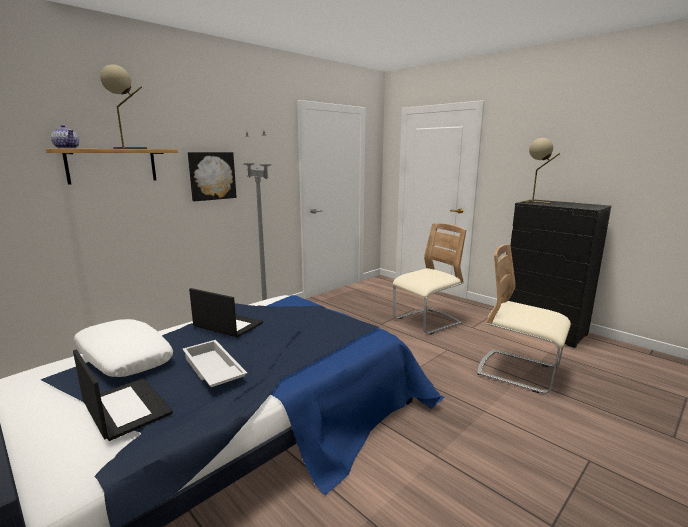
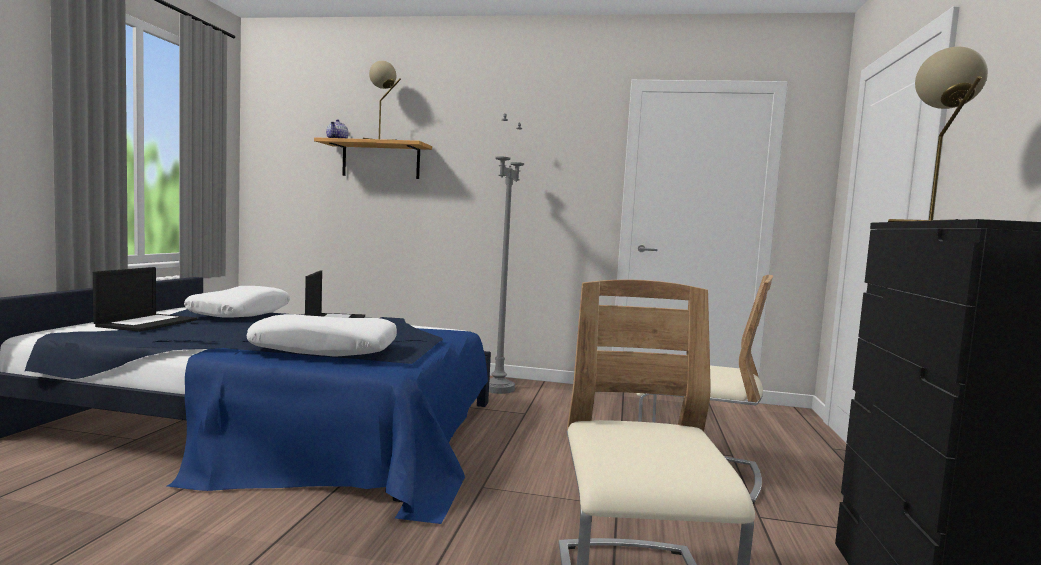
camera: 55 degrees right, 10 degrees down
(212, 176) = (483, 179): picture -> none
(212, 370) = (226, 329): white tray -> none
(319, 344) = (325, 349): none -> white pillow

